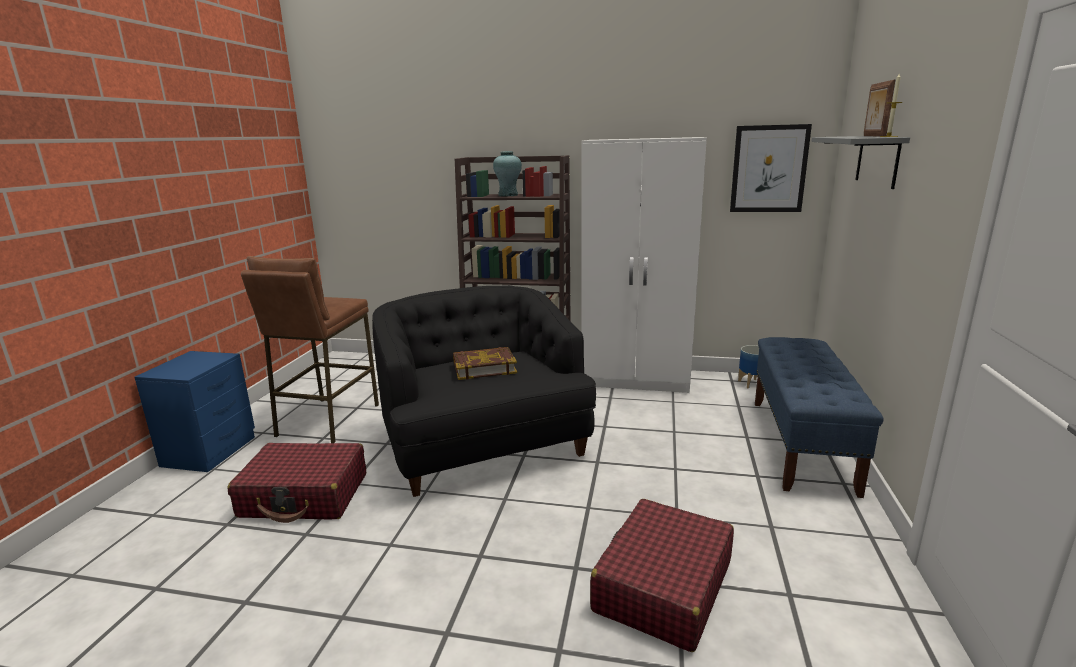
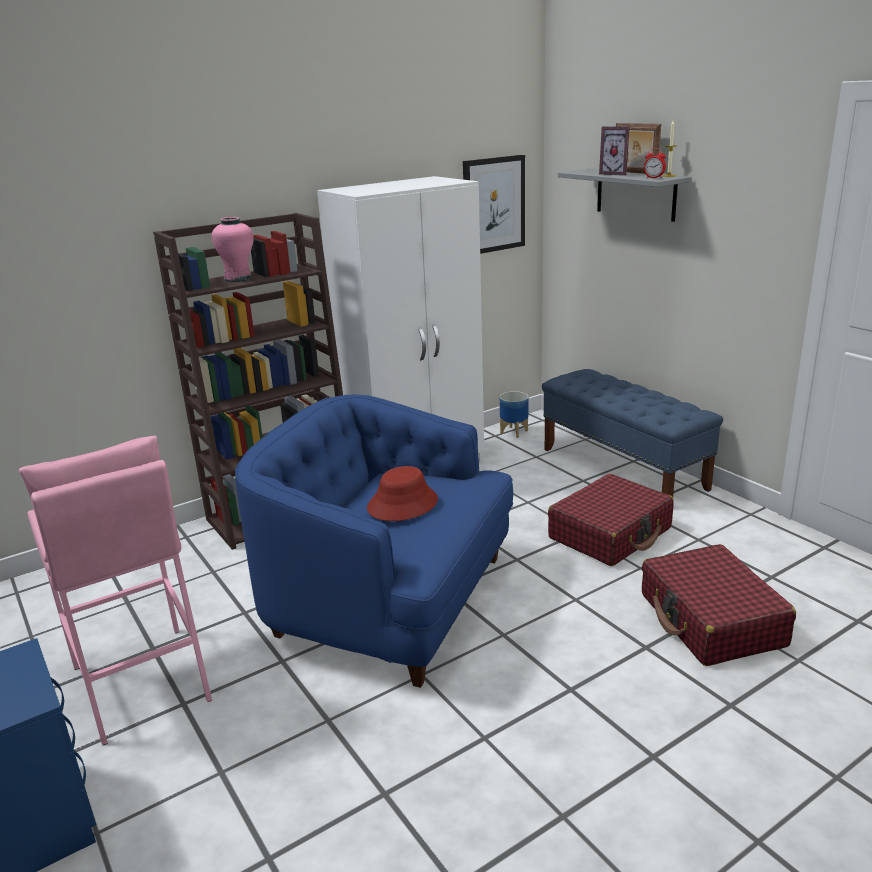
camera: 45 degrees left, 5 degrees up
(305, 495) = (300, 766): red suitcase -> red suitcase (610, 533)
(327, 420) = (141, 683): brown stool -> pink stool
(483, 444) = (389, 601): black armchair -> blue armchair
(484, 368) = (402, 504): book -> red hat
(508, 195) = (238, 278): turquoise vase -> pink vase
(851, 136) = (616, 174): none -> picture frame
(863, 137) = (654, 178): none -> alarm clock

